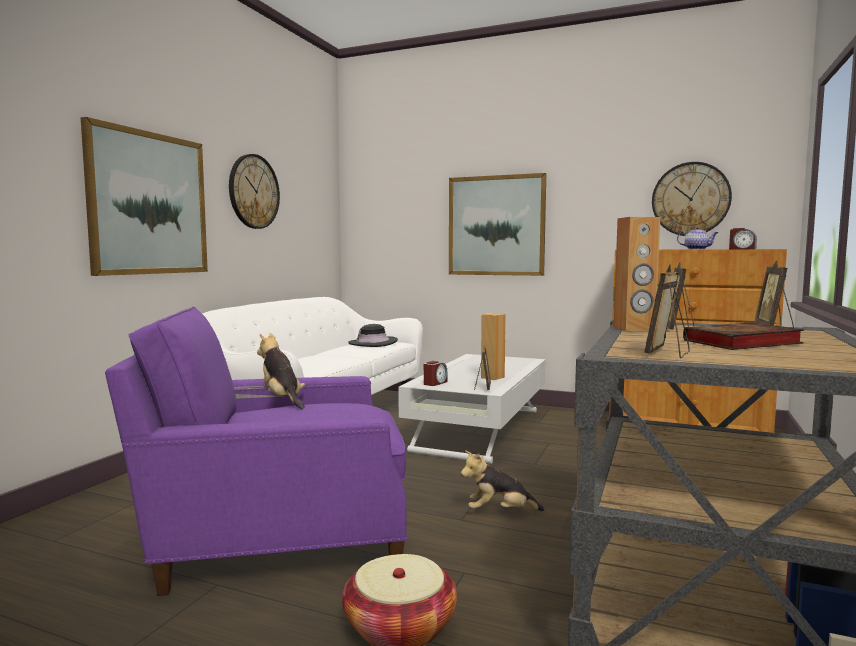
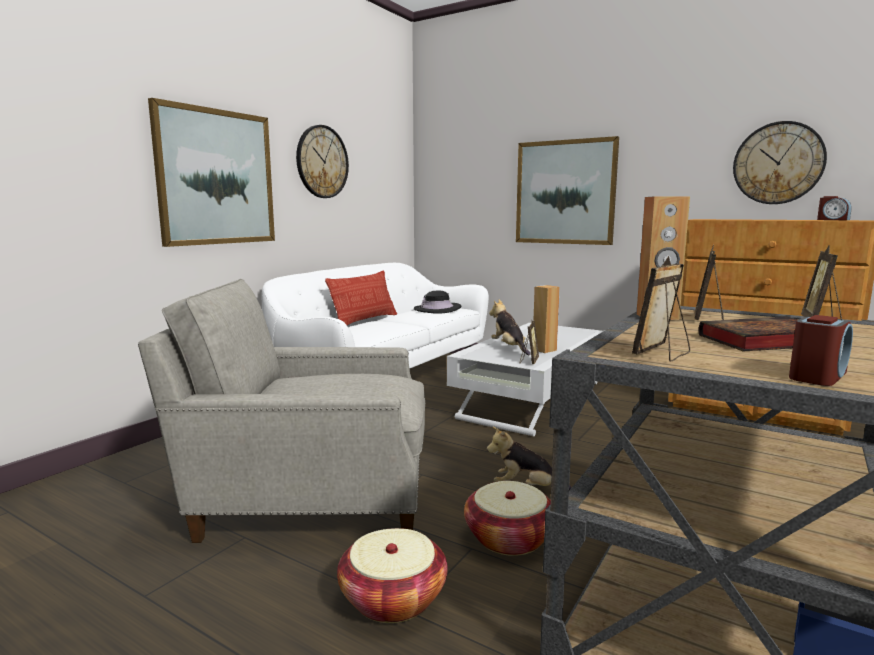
camera: 10 degrees right, 5 degrees up
(279, 532) = (313, 491): purple armchair -> grey armchair
(282, 399) = (321, 368): plush toy -> plush toy (509, 348)
(301, 356) = (364, 320): none -> pillow
(435, 383) = (484, 354): alarm clock -> alarm clock (817, 376)
(498, 559) = (509, 538): none -> basket
(697, 249) = (780, 219): teapot -> none

